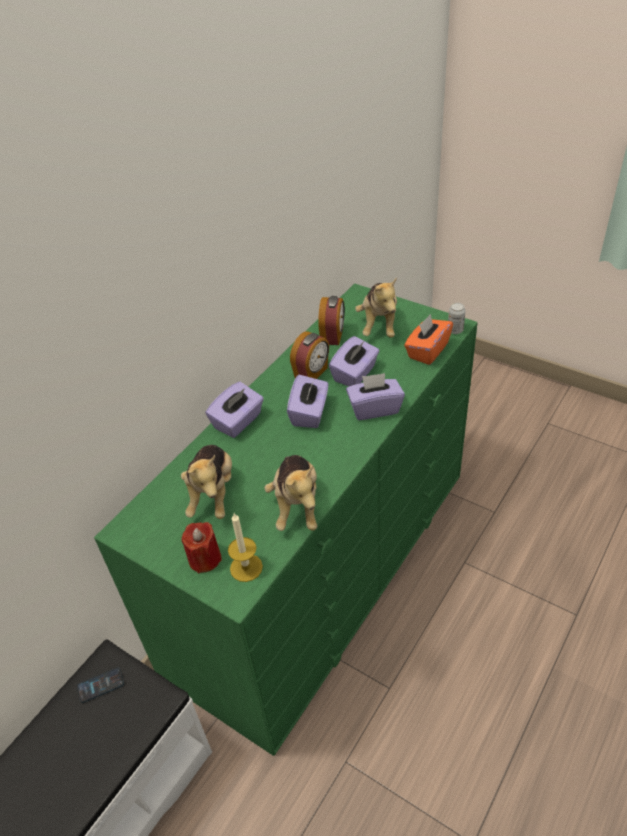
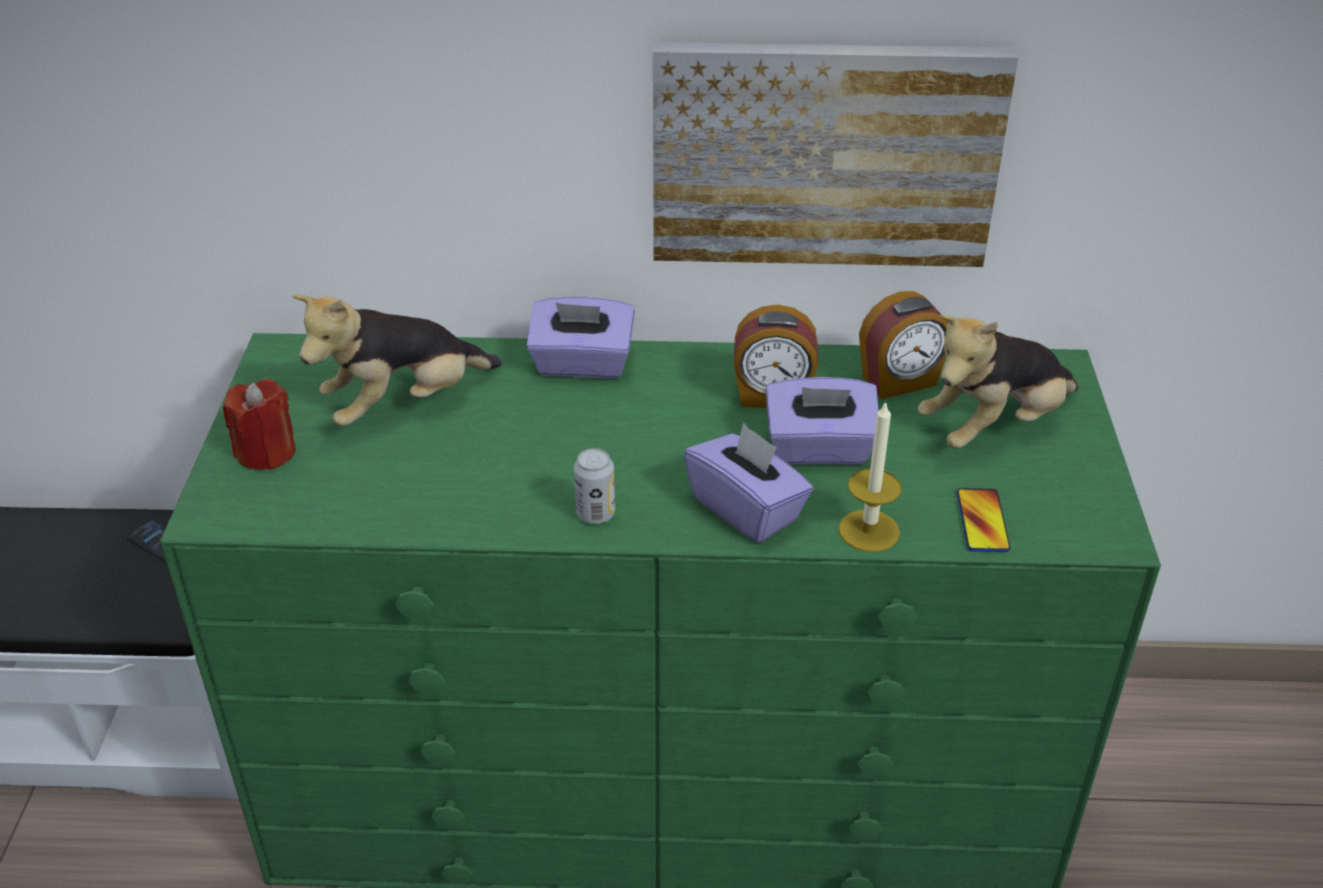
camera: 55 degrees right, 5 degrees down
(246, 567) = (271, 502): candle -> candle (869, 531)
(270, 264) = (824, 153): none -> picture
(297, 505) = (437, 505): plush toy -> none
(310, 413) = (667, 434): purple tissue box -> none
(427, 351) = (982, 521): orange tissue box -> phone
(455, 330) = (1091, 539): can -> can (595, 514)

